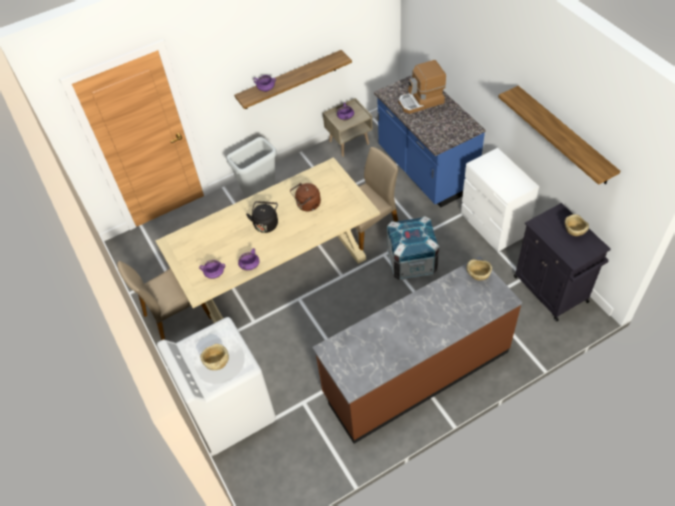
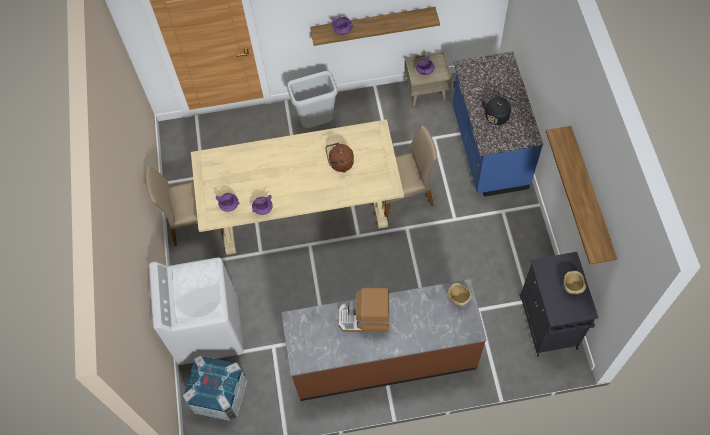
camera: 20 degrees right, 10 degrees up
(217, 363) = (193, 298): beige bowl -> none
(266, 223) = (294, 170): black kettle -> black kettle (497, 115)
(411, 262) = (429, 245): crate -> crate (220, 395)
(421, 102) = (495, 89): coffee machine -> coffee machine (364, 319)
(493, 225) = (526, 235): white dresser -> none

